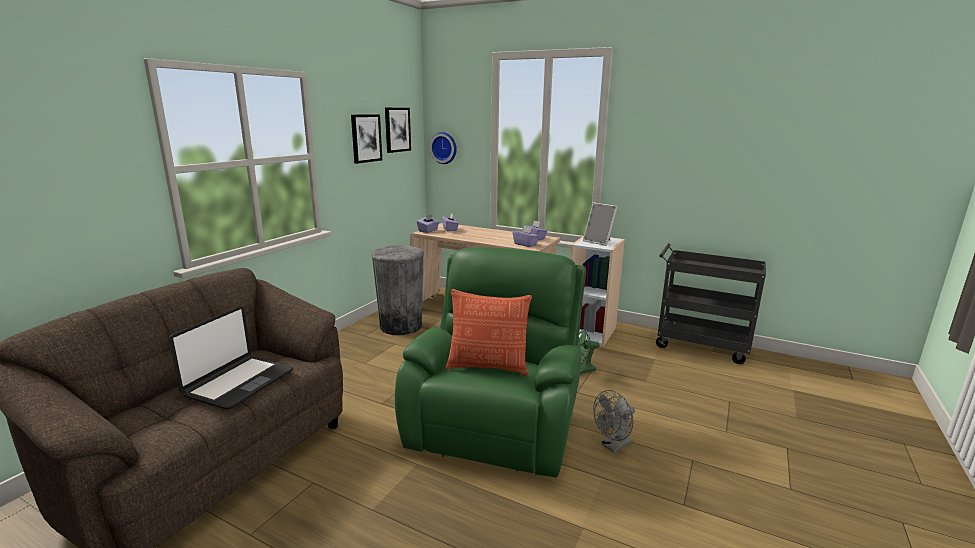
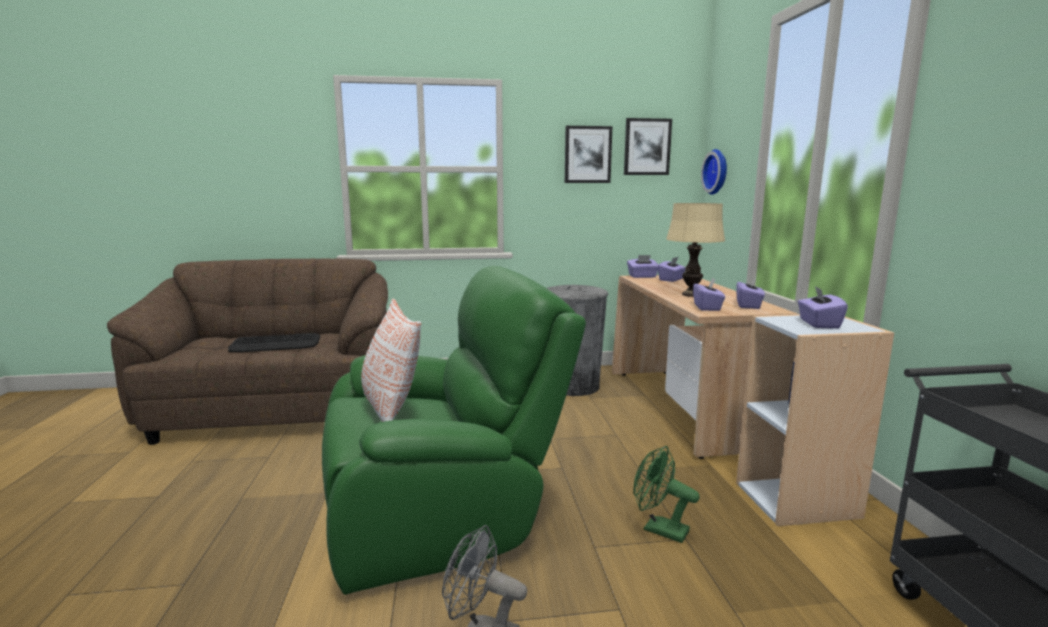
camera: 55 degrees right, 5 degrees down
(238, 382) = (276, 344): laptop -> keyboard
(488, 367) = (391, 410): orange pillow -> white pillow
(494, 238) = (691, 295): none -> beige table lamp
(599, 242) = (818, 324): picture frame -> purple tissue box

